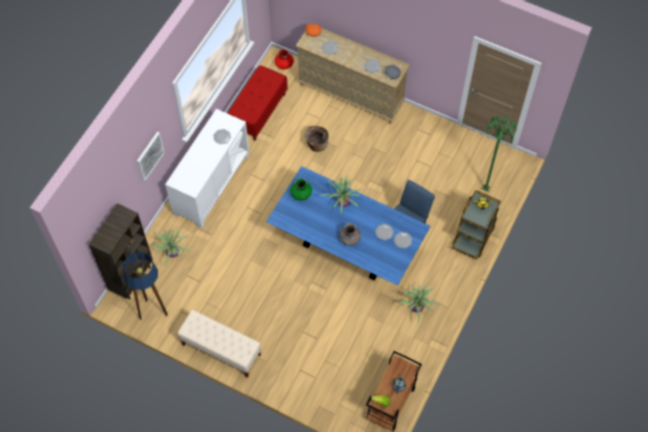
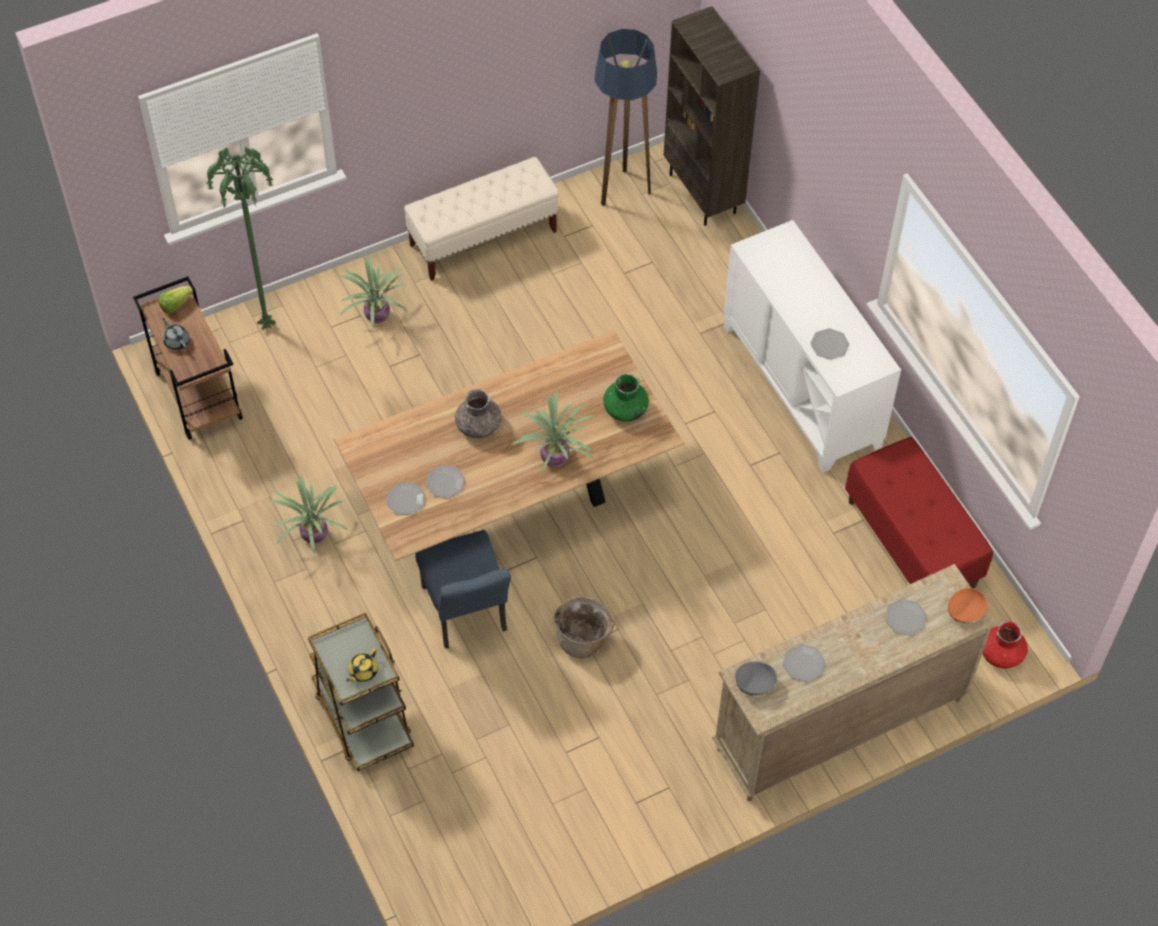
camera: 125 degrees right, 5 degrees down
(149, 156) = (829, 164): picture -> none
(172, 254) = (707, 265): potted plant -> potted plant (377, 315)
(316, 144) = (765, 592): basket -> basket (583, 639)
(347, 249) = (510, 505): blue dining table -> brown dining table
(485, 188) = (440, 813): green floor lamp -> green floor lamp (268, 327)

